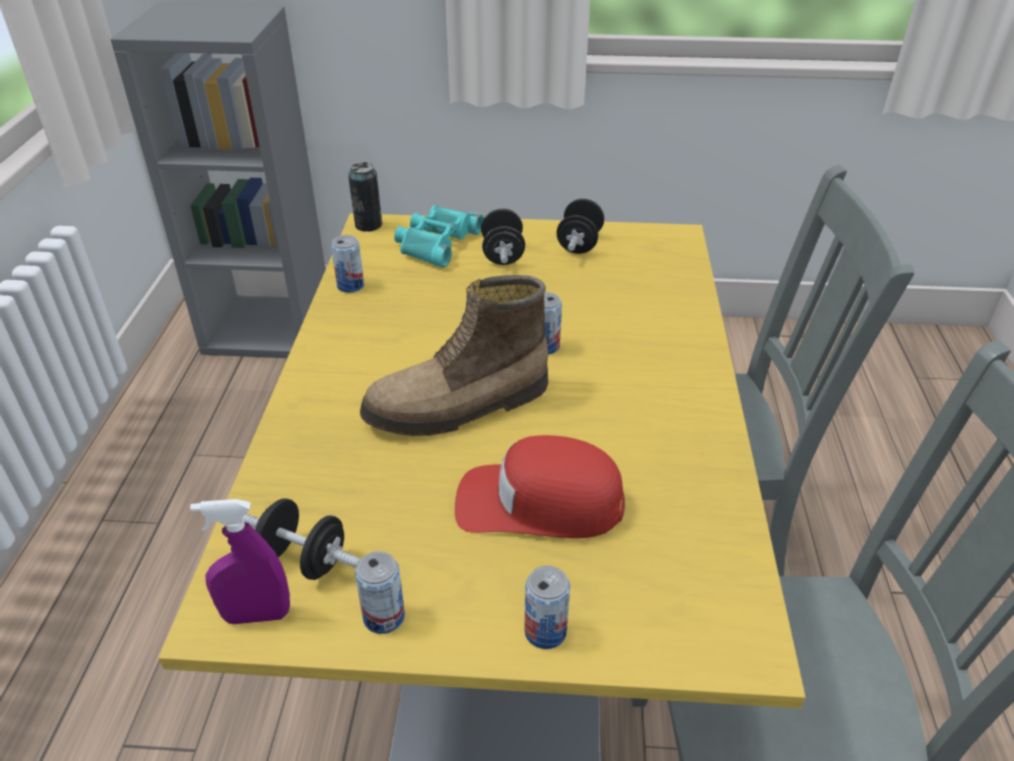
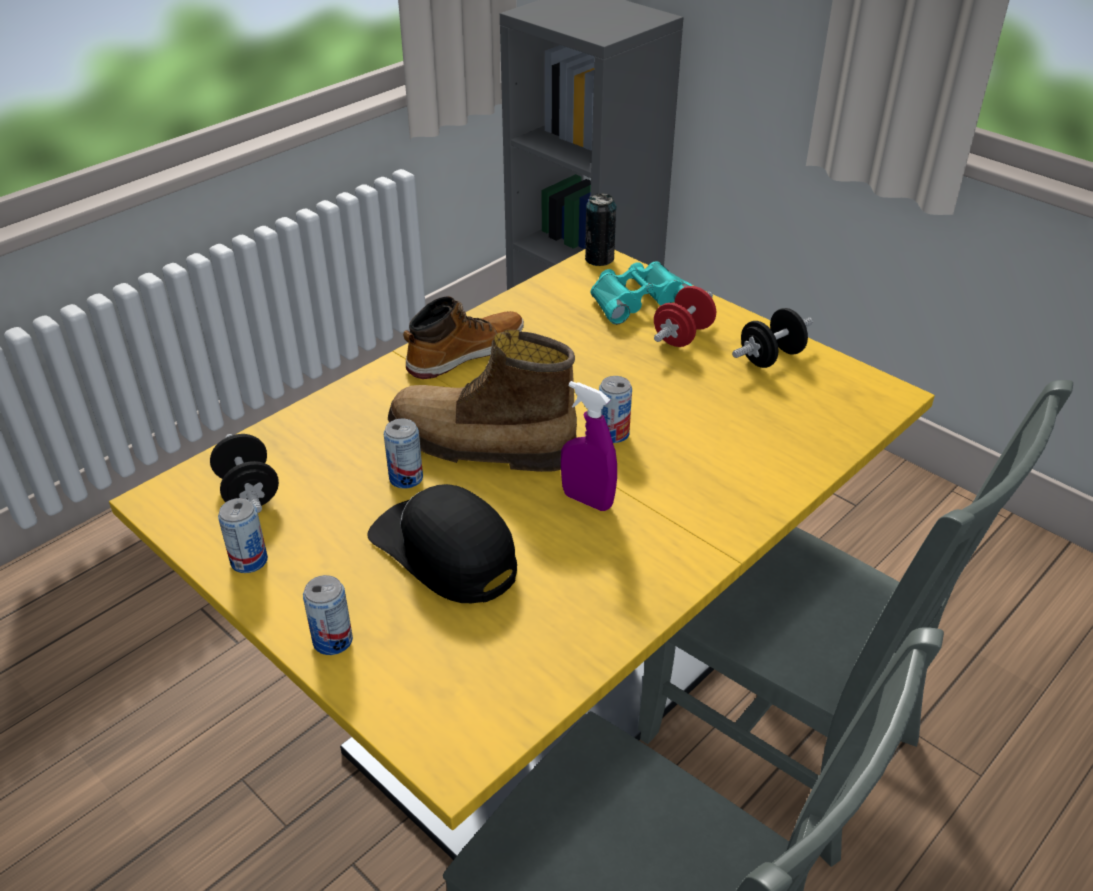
camera: 40 degrees right, 0 degrees up
(257, 615) = (183, 510): purple spray bottle -> purple spray bottle (587, 500)
(350, 286) = (520, 306): can -> can (406, 478)
(350, 342) = (464, 352): none -> boot
(502, 255) = (683, 336): black dumbbell -> red dumbbell
(539, 503) = (445, 552): red cap -> black cap

